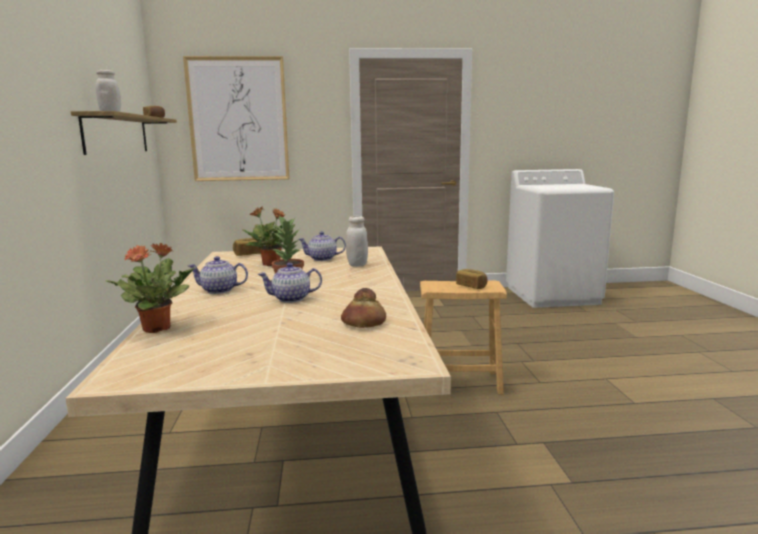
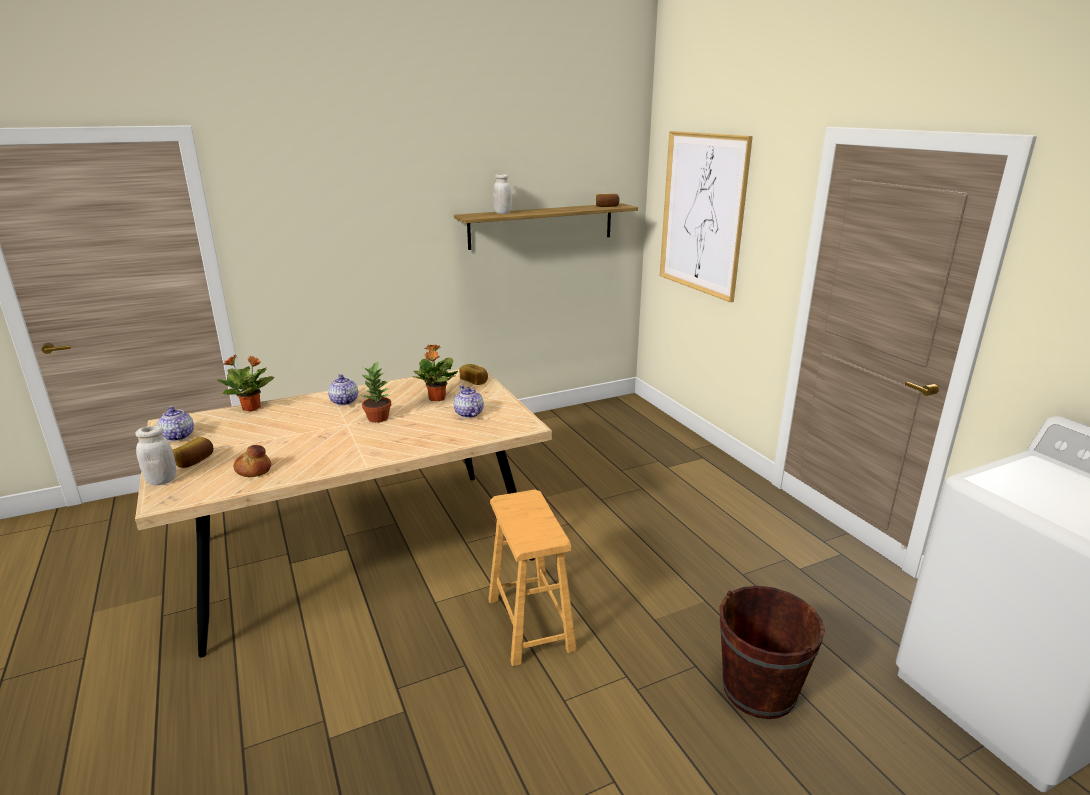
camera: 70 degrees right, 10 degrees up
(291, 299) = (321, 431): teapot -> teapot (178, 436)
(357, 265) = (448, 434): white jar -> white jar (162, 480)
(471, 286) = (527, 525): bread -> bread (195, 461)
(539, 333) = (758, 690): none -> brown bucket

